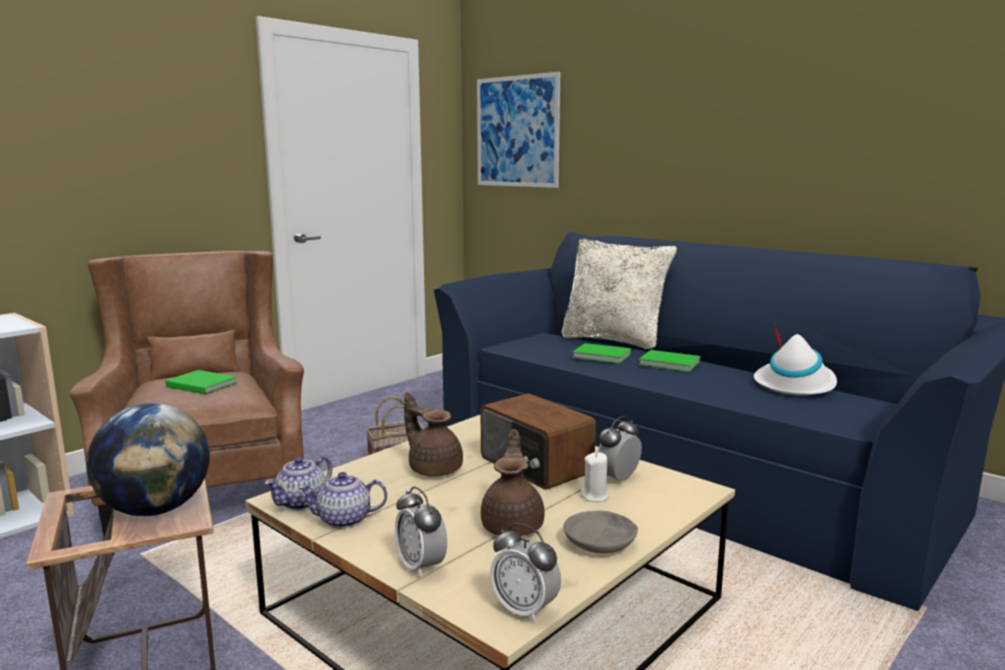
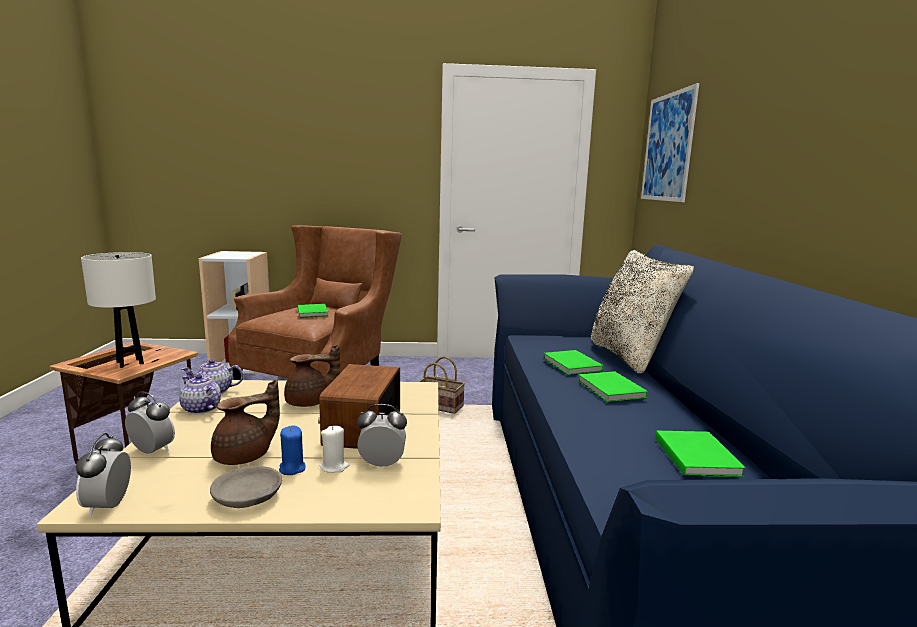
camera: 45 degrees right, 0 degrees up
(156, 509) = (130, 363): globe -> white table lamp
(421, 566) = (152, 451): alarm clock -> alarm clock turned 105 degrees clockwise
(434, 468) = (310, 402): brown teapot -> brown teapot turned 75 degrees clockwise
(572, 513) = (292, 468): none -> blue candle
(794, 384) = (697, 455): white hat -> green book

